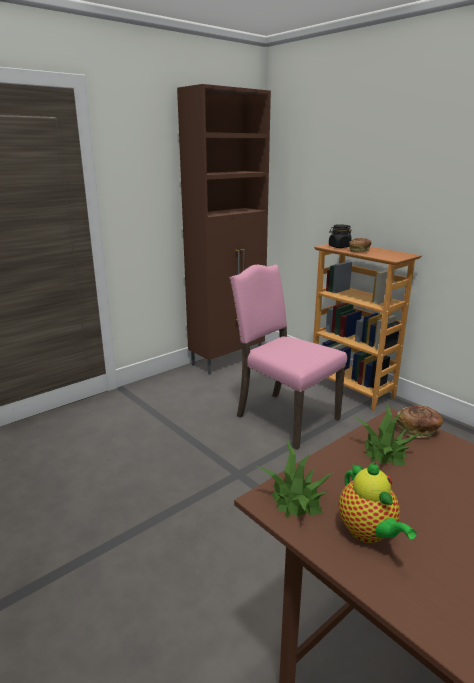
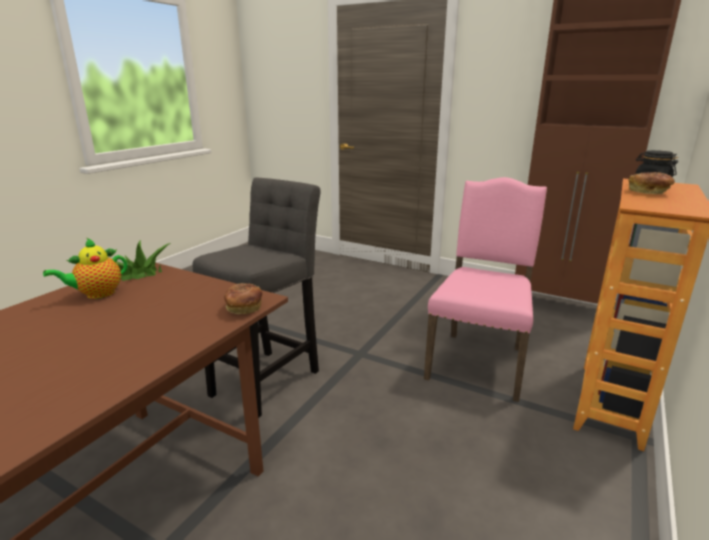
camera: 70 degrees right, 0 degrees up
(254, 550) = (269, 379): none -> grey stool
(385, 450) = (204, 296): potted plant -> none

